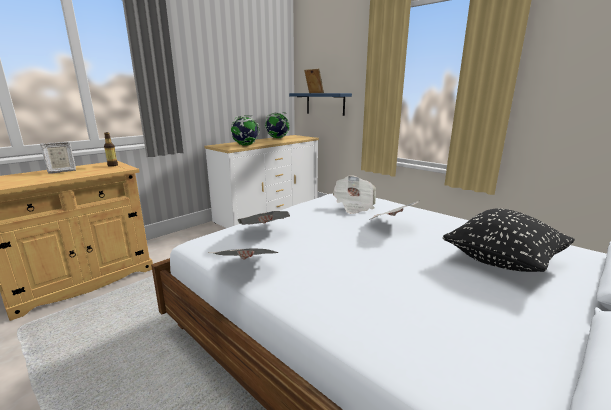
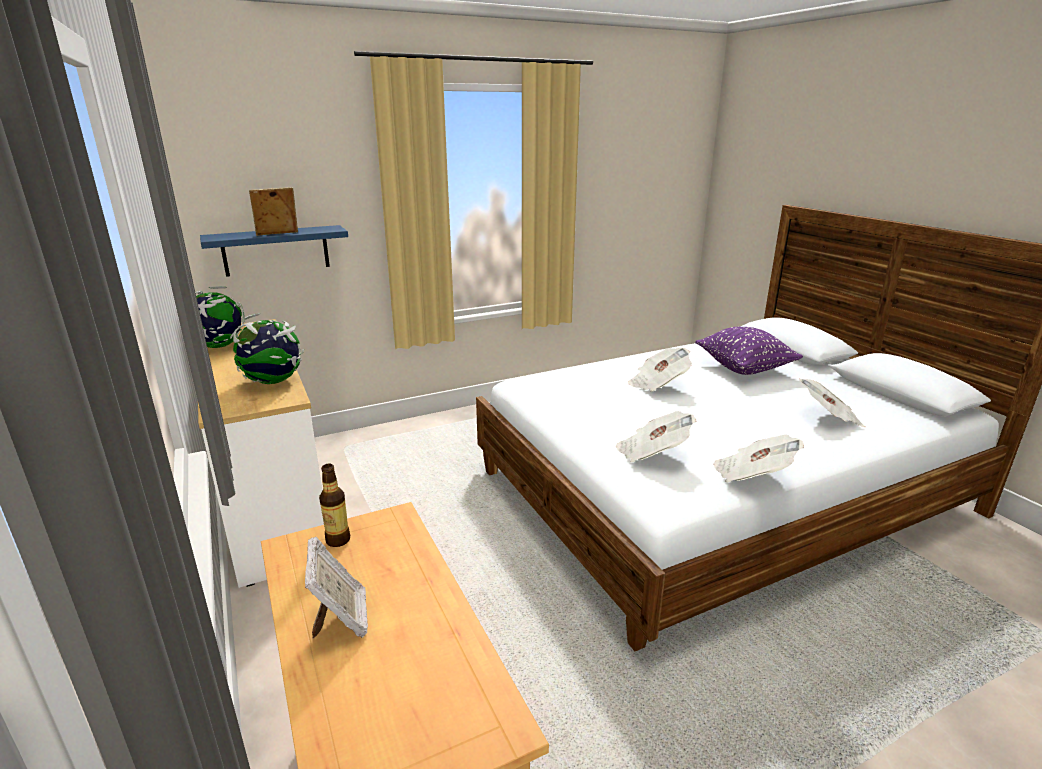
camera: 70 degrees left, 5 degrees up
(354, 206) = (591, 387): newspaper -> newspaper (828, 418)
(502, 262) = (744, 368): black pillow -> purple pillow

